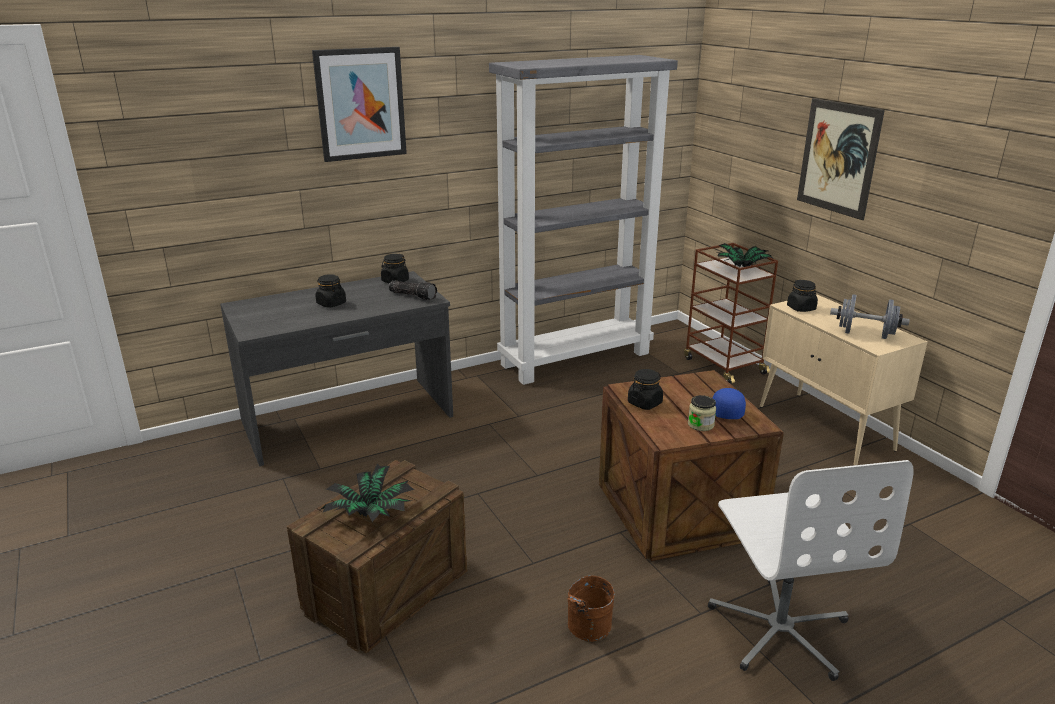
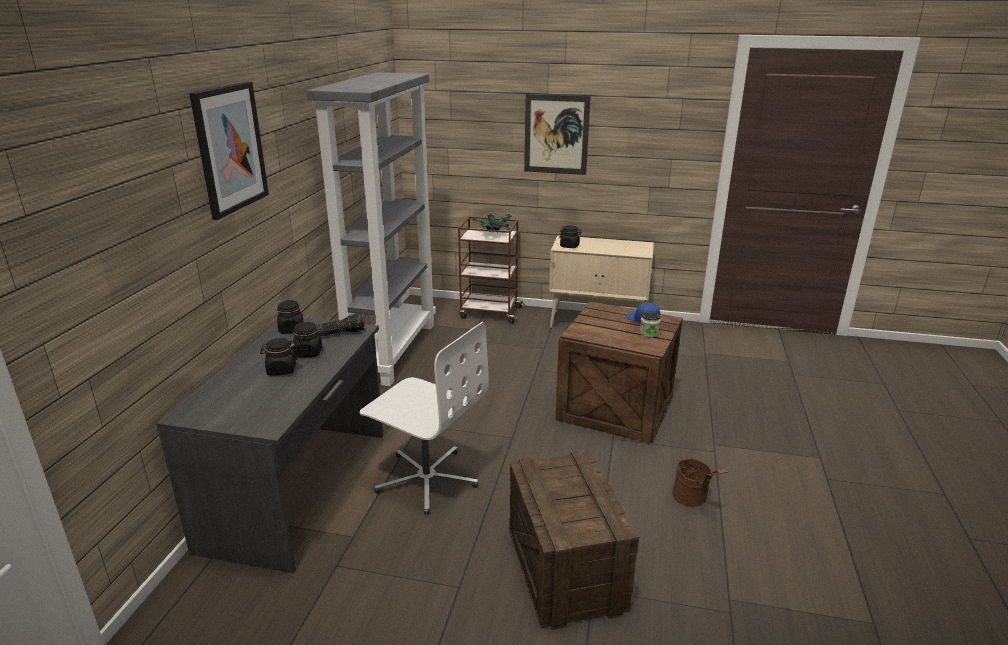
camera: 50 degrees left, 0 degrees up
(370, 516) = (576, 504): potted plant -> none
(645, 403) = (601, 336): black jar -> black jar (308, 352)
(780, 629) = (750, 435): white office chair -> white office chair (427, 479)
(865, 334) = (625, 249): grey dumbbell -> none

